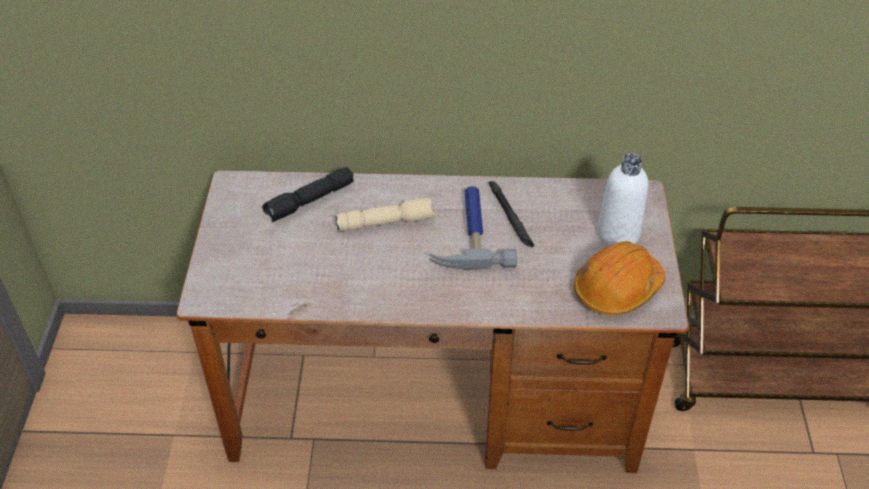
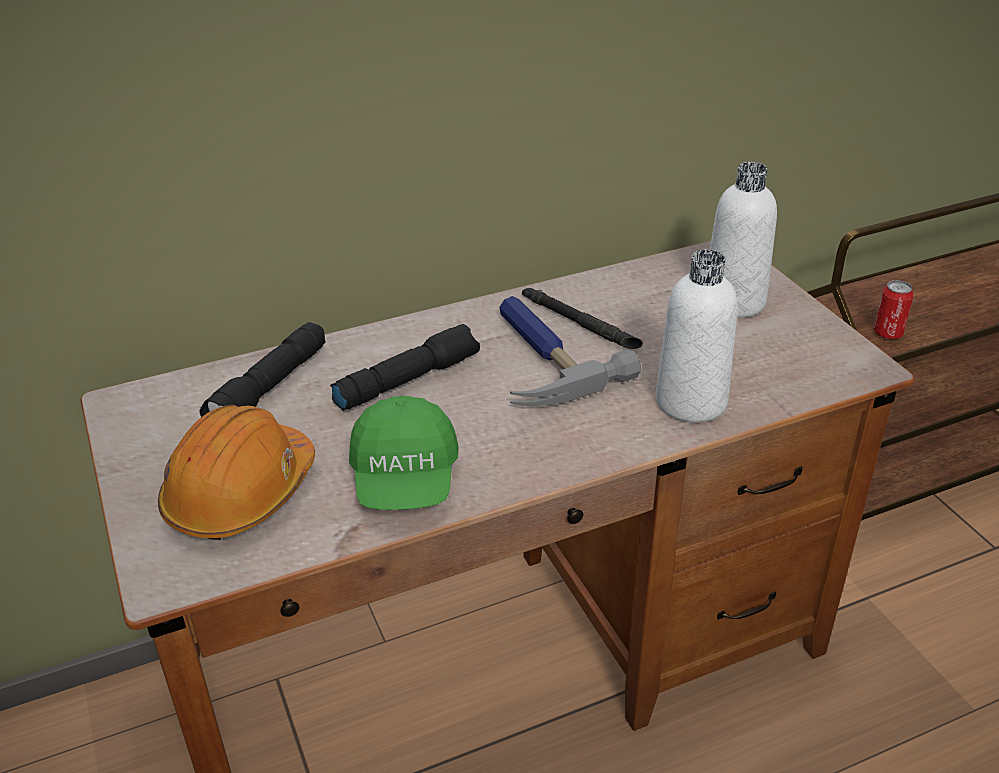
camera: 25 degrees left, 10 degrees down
(346, 286) = (405, 479): none -> green cap
(386, 222) = (407, 379): beige flashlight -> black flashlight
(535, 295) = (691, 402): none -> white bottle
(617, 289) = (789, 361): orange hard hat -> orange hard hat (241, 493)
(752, 282) = (888, 333): none -> can

